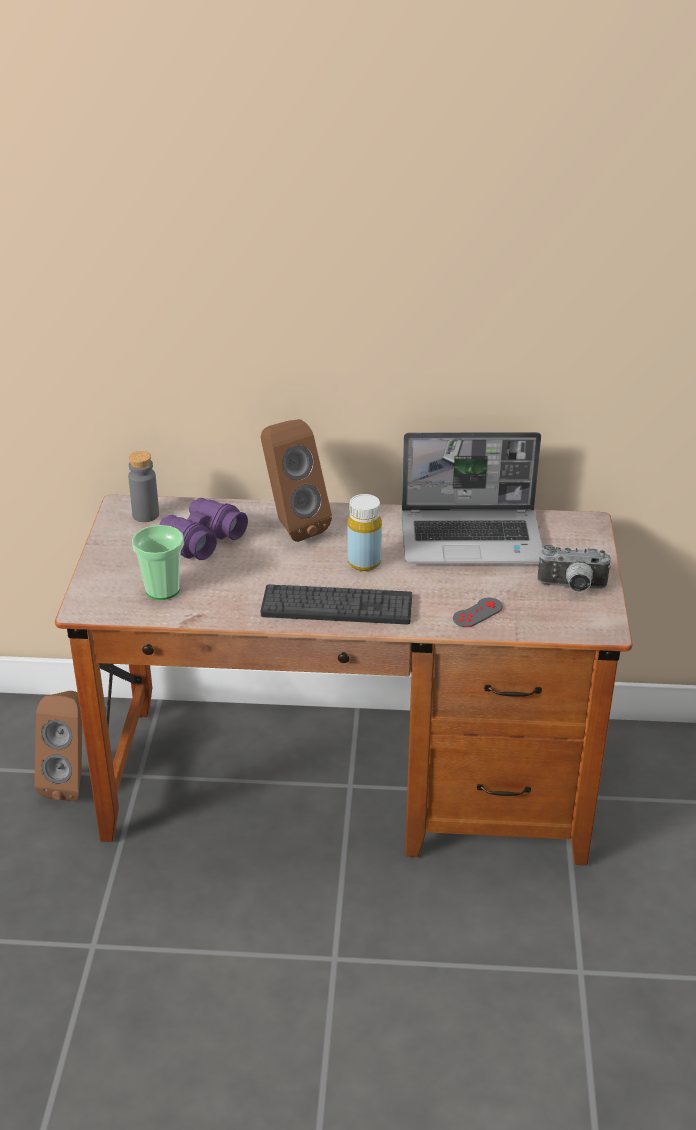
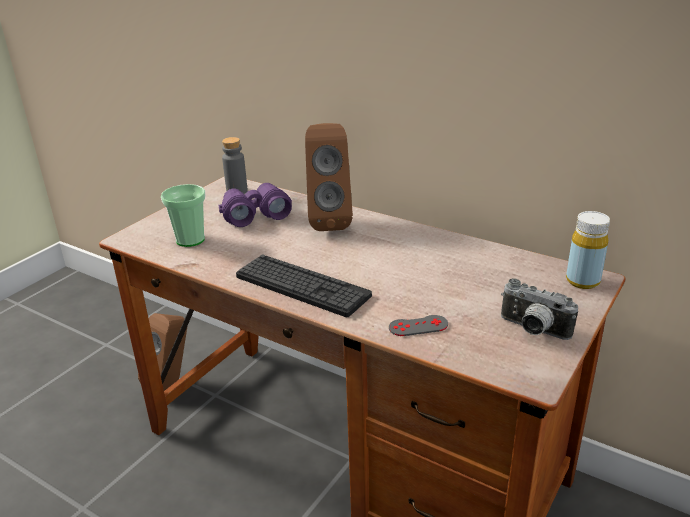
camera: 30 degrees right, 5 degrees down
(364, 562) = (358, 259): yellow bottle -> yellow bottle (582, 281)
(473, 538) = (470, 265): laptop -> none

